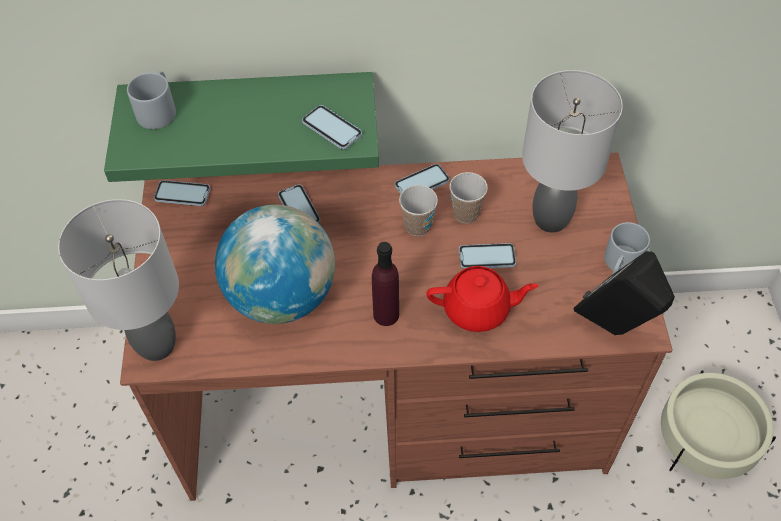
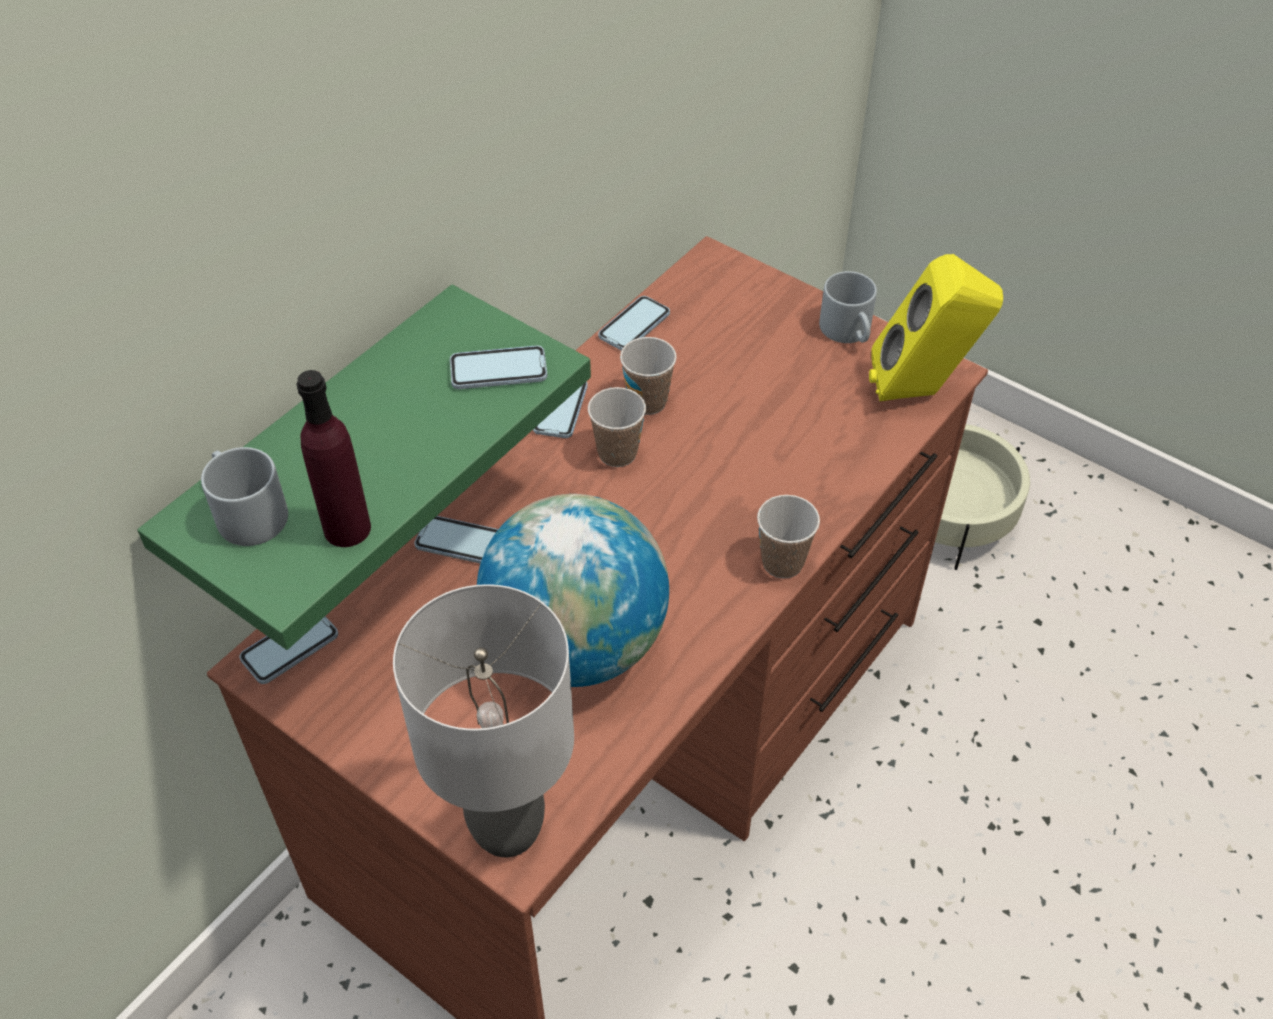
camera: 50 degrees left, 5 degrees down
(386, 315) = (710, 563): purple bottle -> purple bottle (347, 529)
(418, 346) = (782, 562): none -> cup
(478, 309) = (787, 479): red teapot -> none
(487, 257) = (726, 425): phone -> phone (634, 325)
(550, 218) = (732, 341): grey table lamp -> none
(614, 329) = (922, 391): black speaker -> yellow speaker

